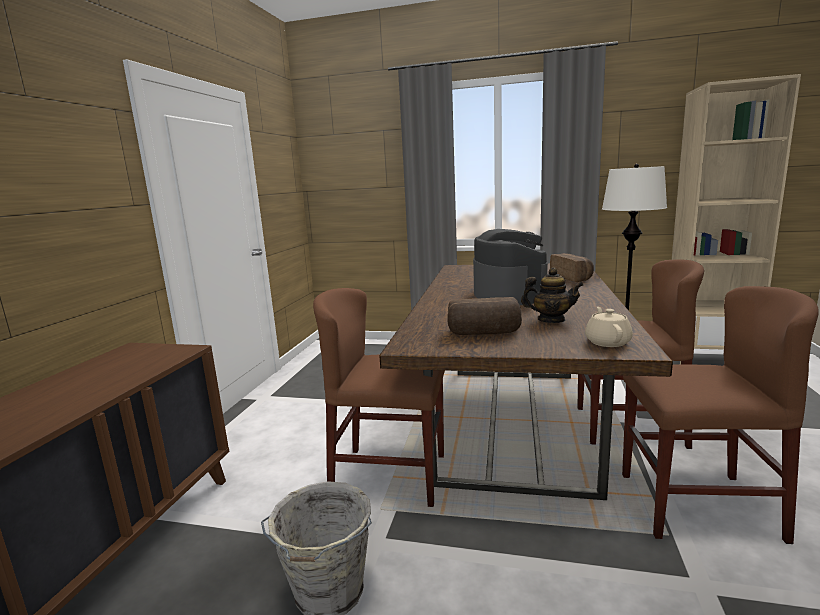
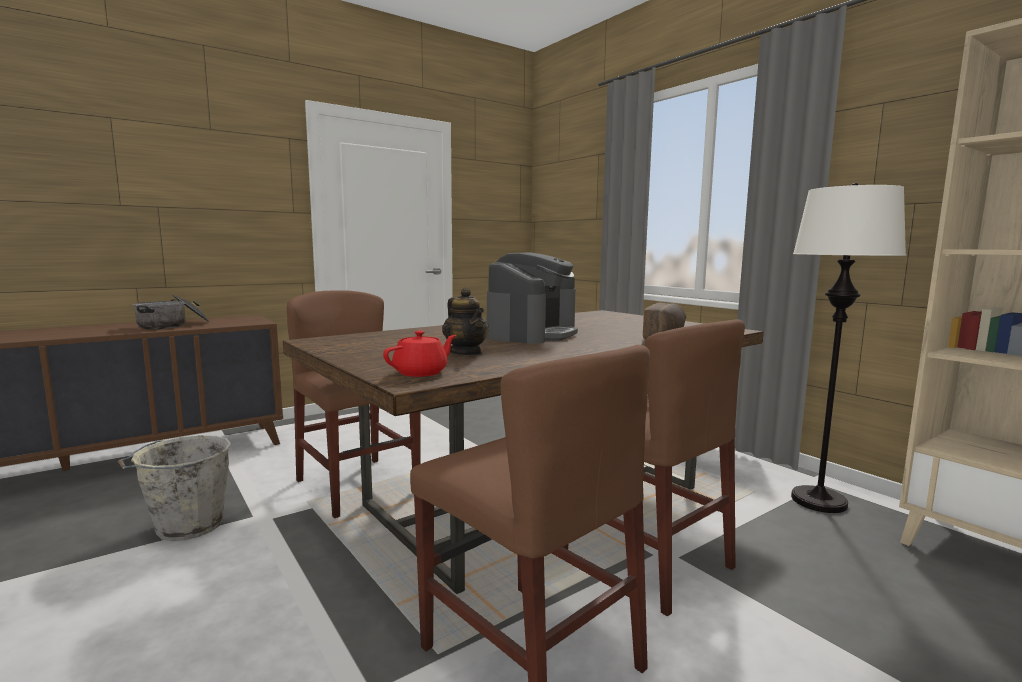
camera: 40 degrees right, 5 degrees down
(87, 385) = (173, 325): none -> cooking pot
(484, 333) = (383, 346): bread -> none
(607, 342) = (421, 372): beige teapot -> red teapot

